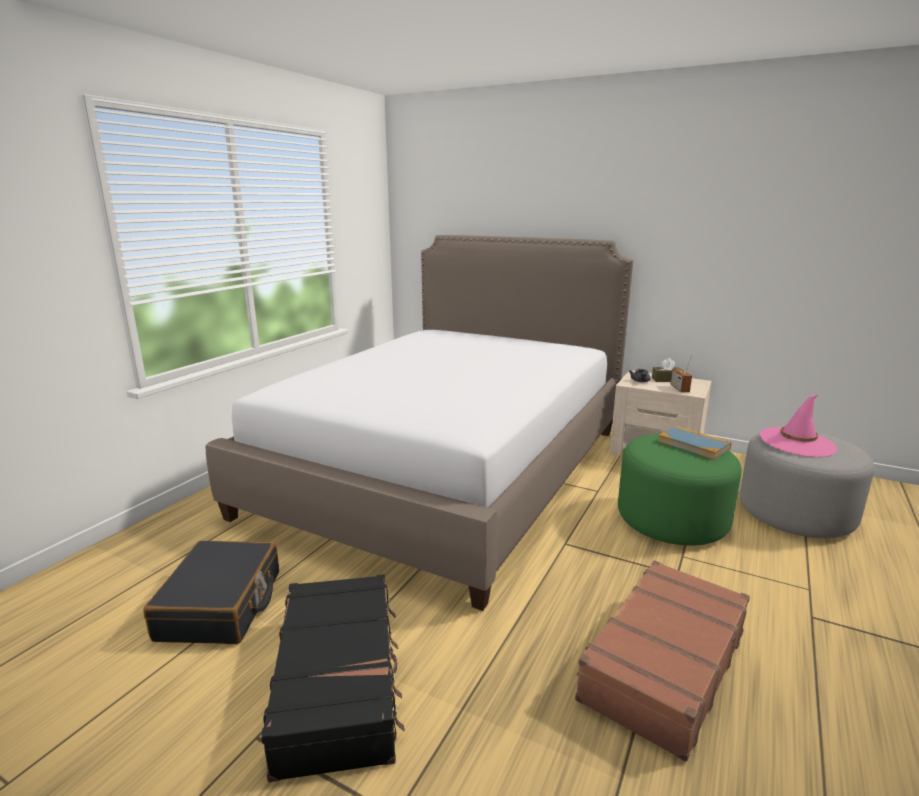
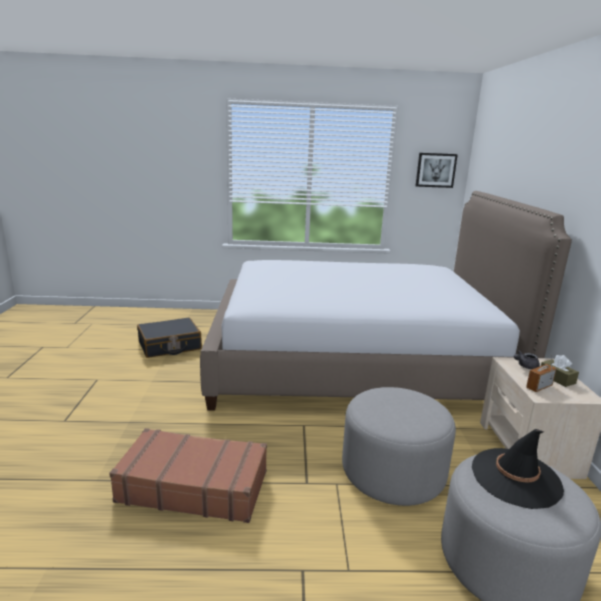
camera: 60 degrees right, 0 degrees up
(339, 682) = (134, 386): black suitcase -> none
(366, 216) = (435, 170): none -> picture
(672, 519) = (393, 472): green ottoman -> grey ottoman
(693, 445) = (418, 413): book -> none
(797, 442) = (515, 477): pink hat -> black hat

